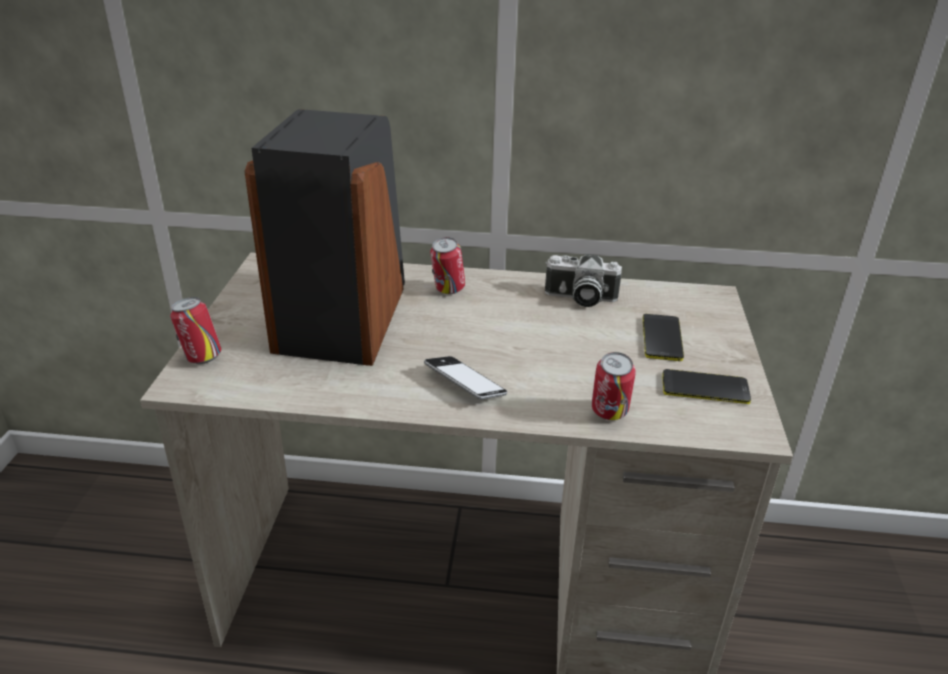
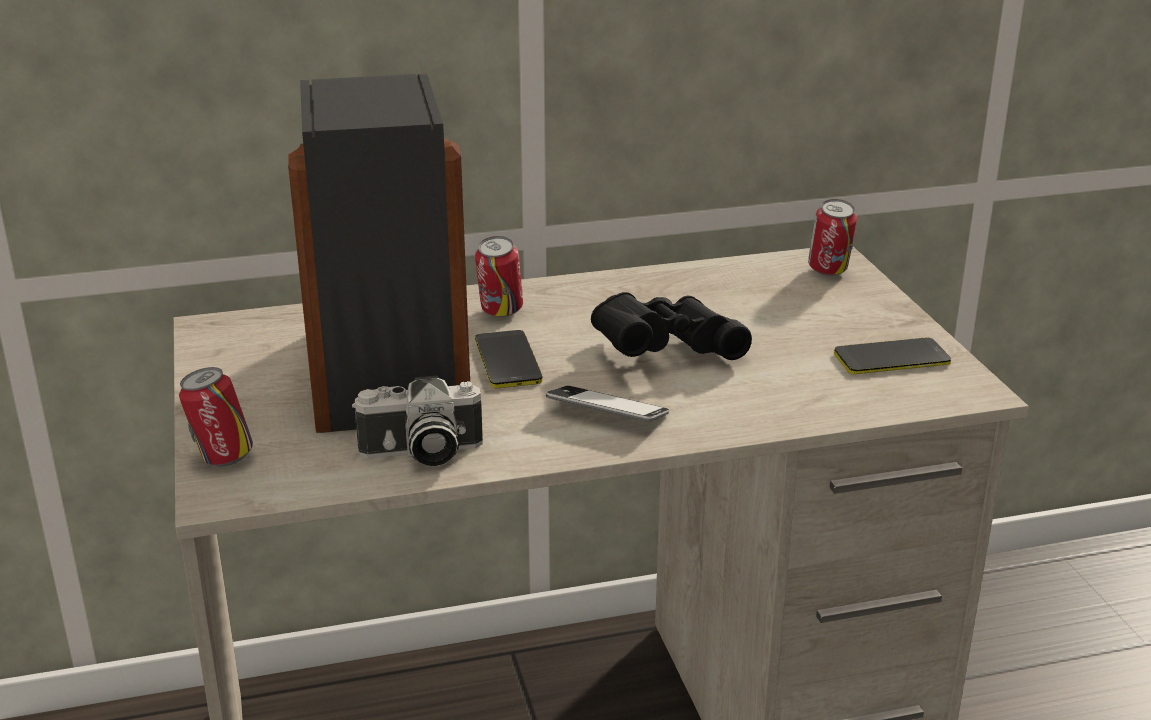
camera: 20 degrees left, 5 degrees down
(537, 345) = (663, 352): none -> black binoculars
(579, 298) = (676, 291): camera -> camera (421, 453)
(609, 414) = (804, 408): can -> can (829, 272)
(662, 338) = (806, 315): phone -> phone (507, 360)

